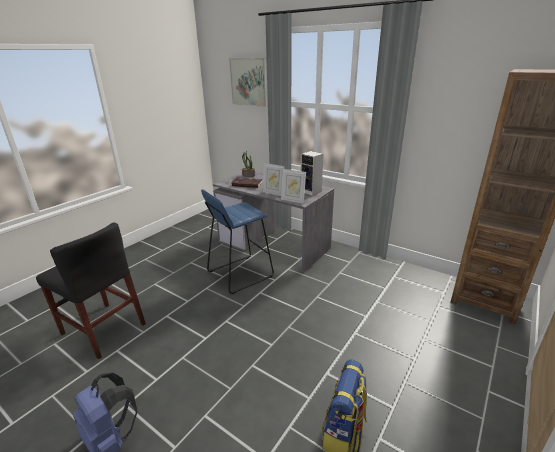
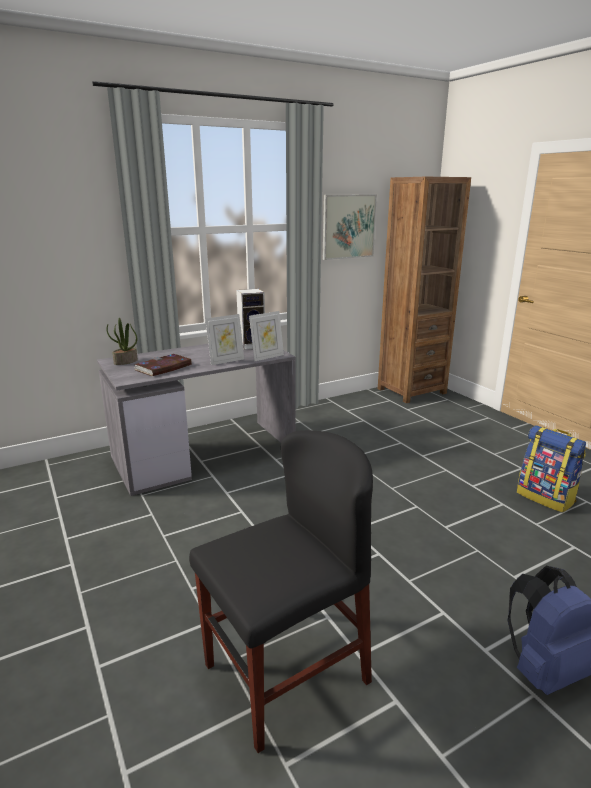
camera: 65 degrees left, 5 degrees down
(239, 274) = (250, 496): blue stool -> none
(249, 82) = (60, 201): picture -> picture (348, 226)

